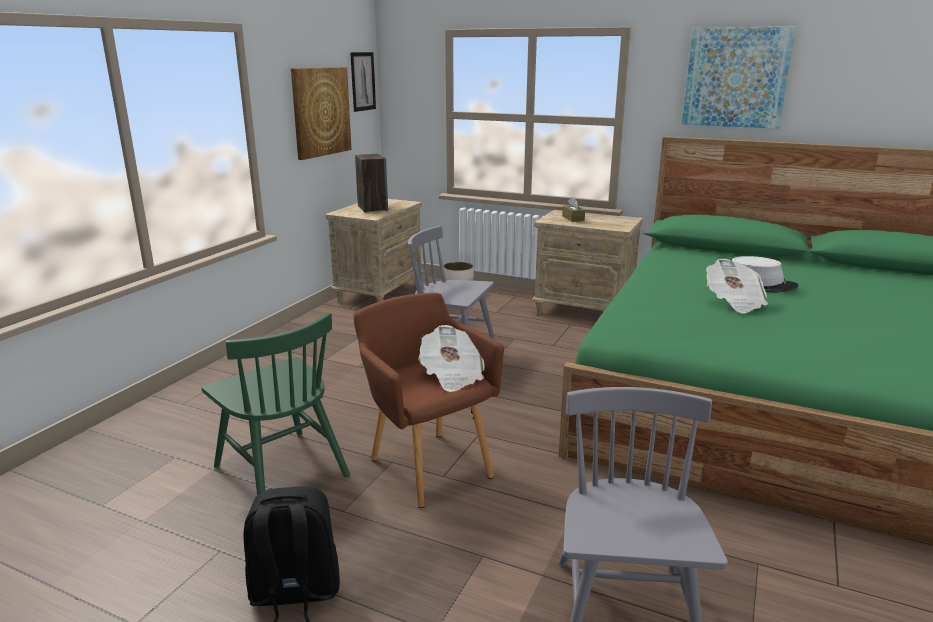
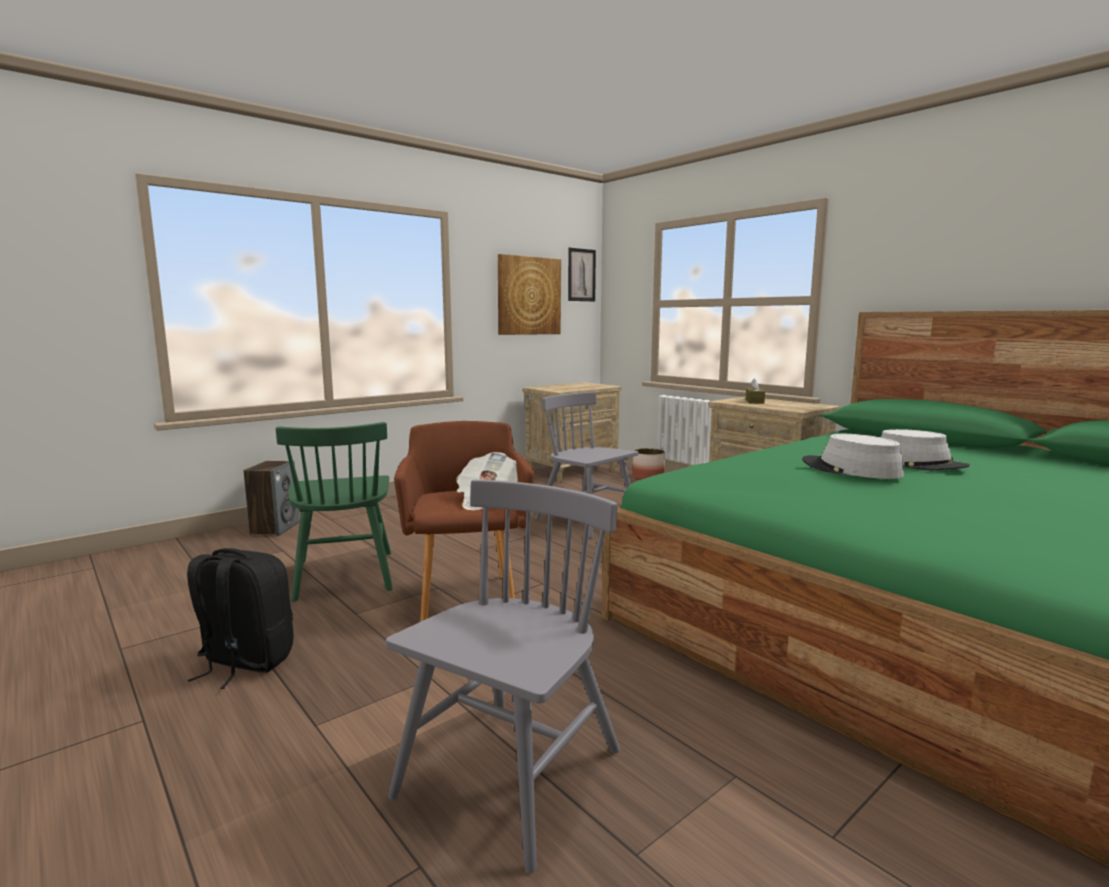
camera: 25 degrees right, 10 degrees down
(372, 208) = (568, 386): speaker -> speaker (275, 528)
(734, 302) = (851, 469): newspaper -> grey hat
(736, 77) = (949, 239): picture -> none

